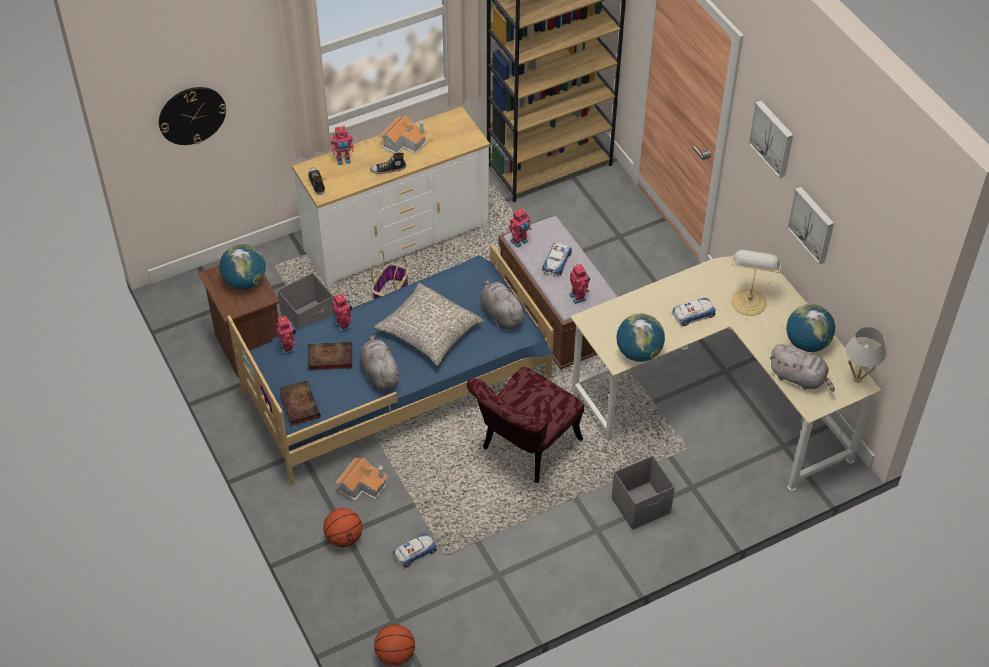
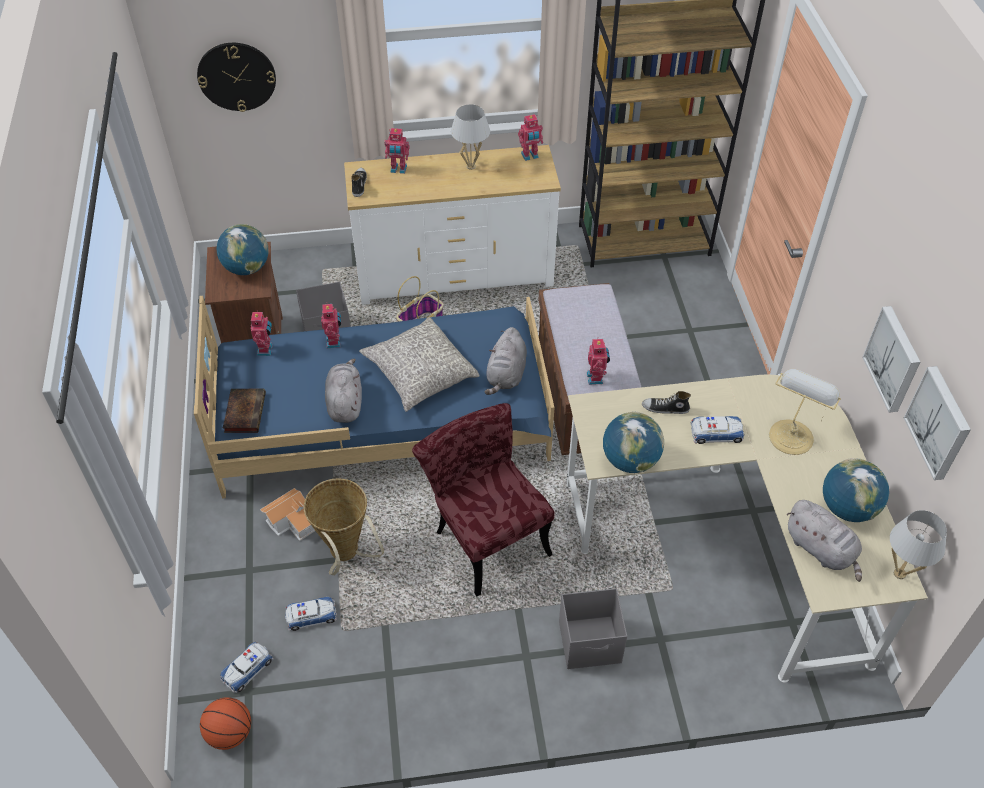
camera: 20 degrees right, 0 degrees up
(329, 358) = (301, 372): book -> none
(343, 538) = (245, 574): basketball -> none
(388, 169) = (439, 188): shoe -> shoe (665, 408)
(405, 142) = (470, 166): toy house -> white table lamp
(420, 499) = (346, 556): none -> basket
(501, 314) = (506, 375): grey plush toy -> grey plush toy turned 150 degrees counterclockwise
(520, 242) = (557, 301): toy robot -> toy robot (530, 156)
(525, 450) = (485, 535): red chair -> red chair turned 90 degrees clockwise
(556, 262) = (588, 333): toy car -> toy car (247, 669)
(773, 138) = (872, 237): picture -> picture (940, 422)

